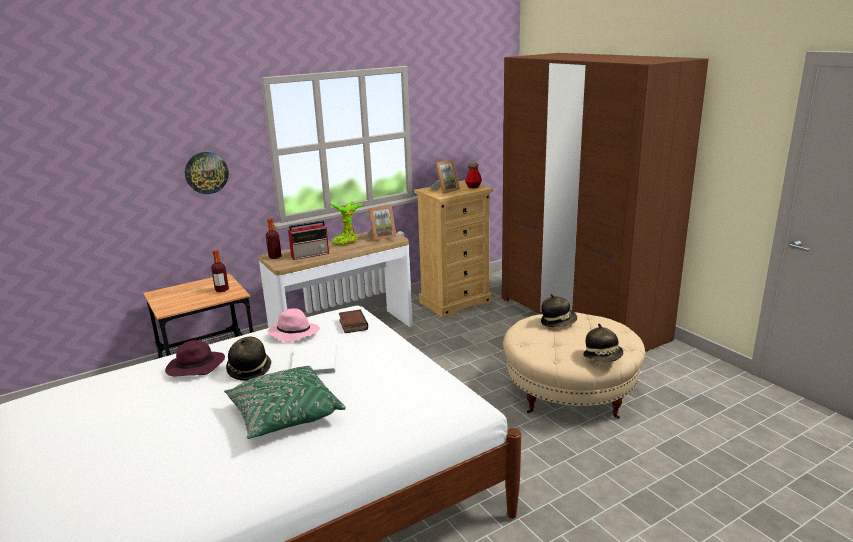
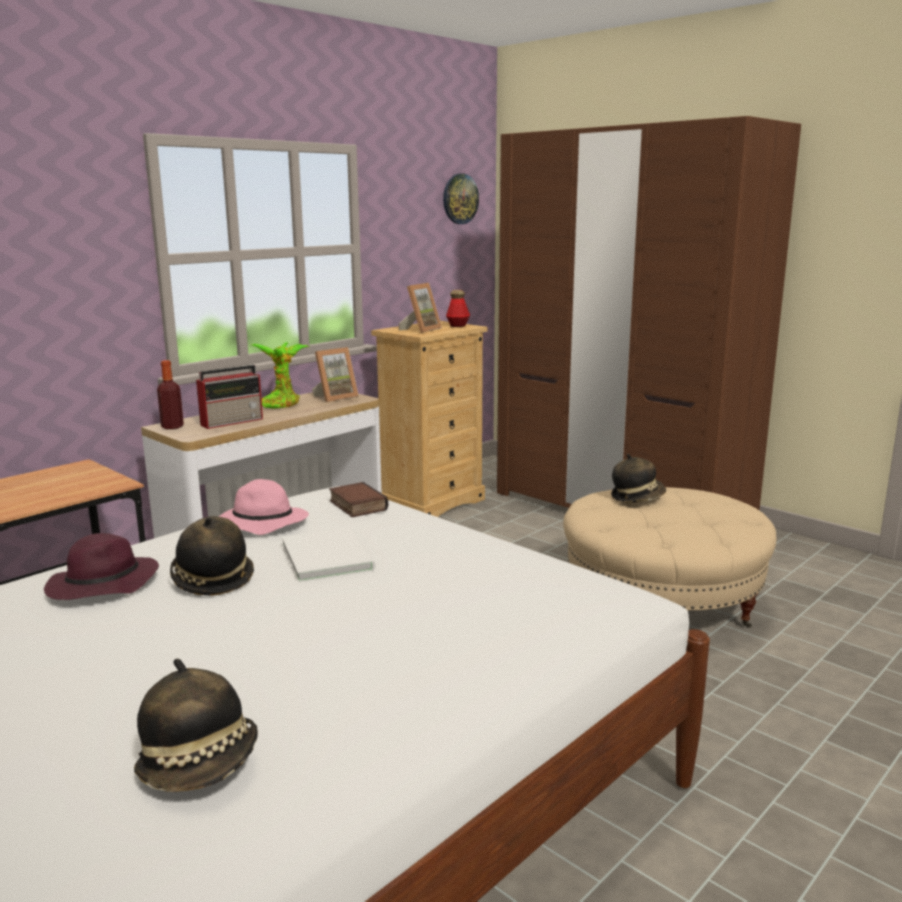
camera: 15 degrees left, 5 degrees down
(206, 172) = (50, 284): wall clock -> wall clock (460, 199)
(222, 290) = (87, 481): bottle -> none
(285, 415) = (325, 639): green pillow -> none
(603, 357) = (732, 533): hat -> hat (201, 765)

